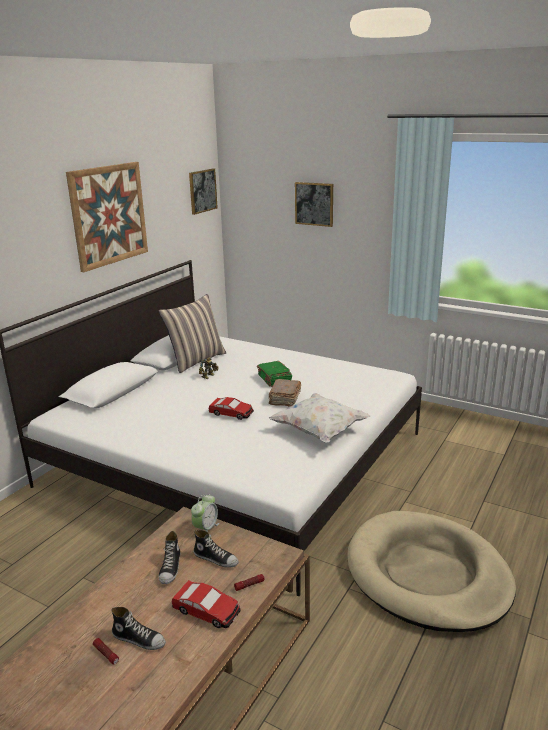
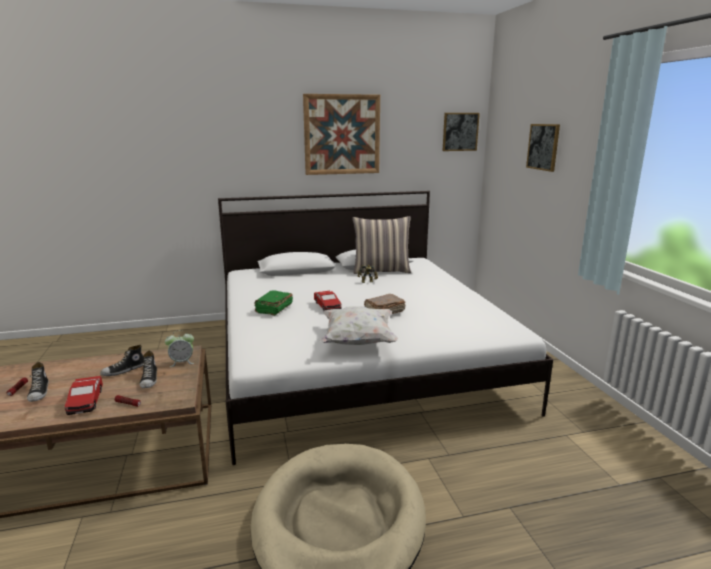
camera: 45 degrees right, 5 degrees down
(274, 379) = (406, 298): green book -> green book (273, 309)

